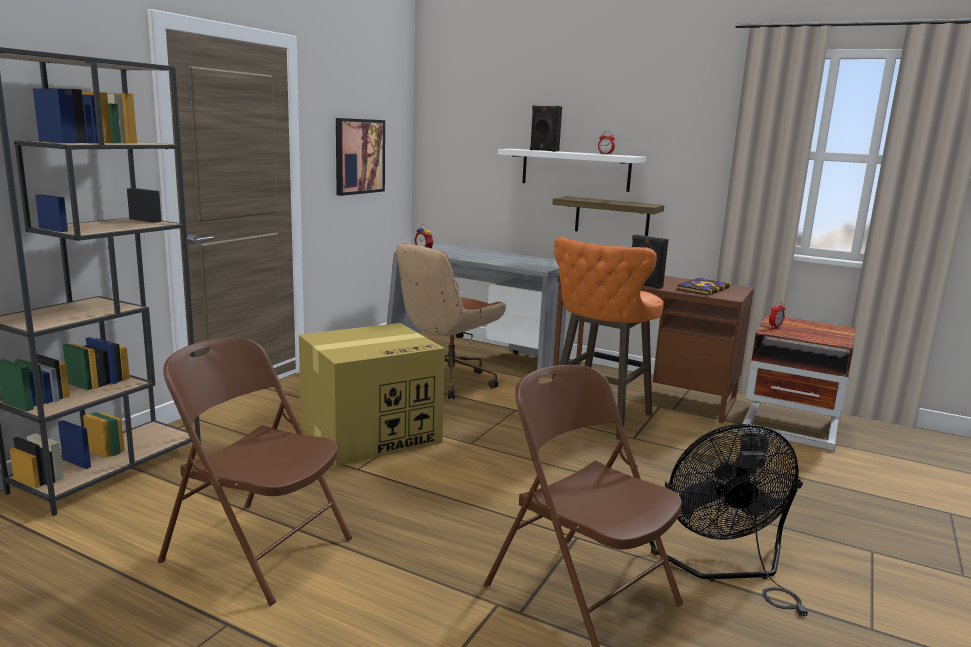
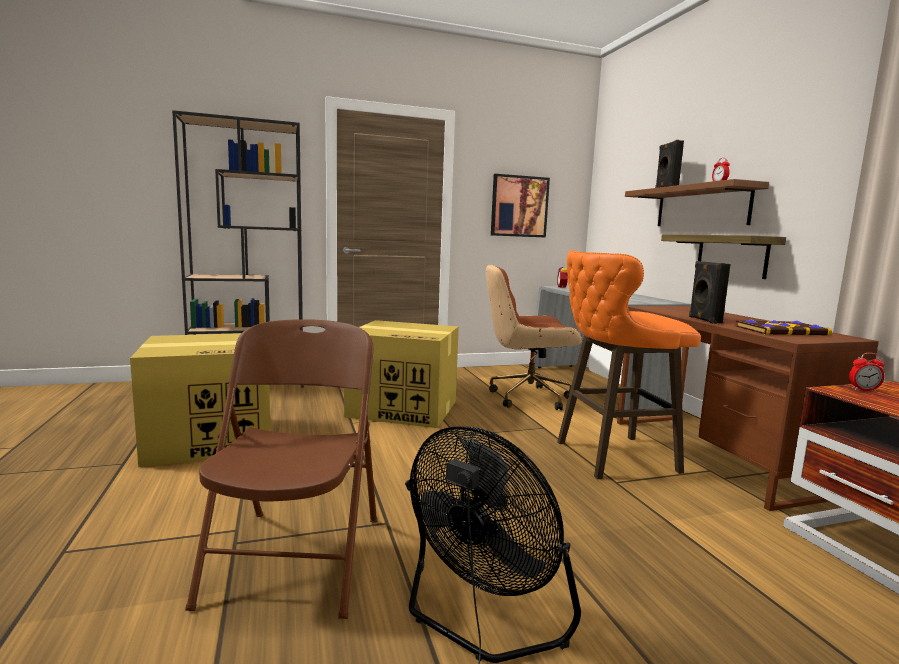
camera: 45 degrees right, 5 degrees down
(259, 550) = (213, 439): brown chair -> cardboard box
(575, 170) = (701, 207): white shelf -> brown shelf

